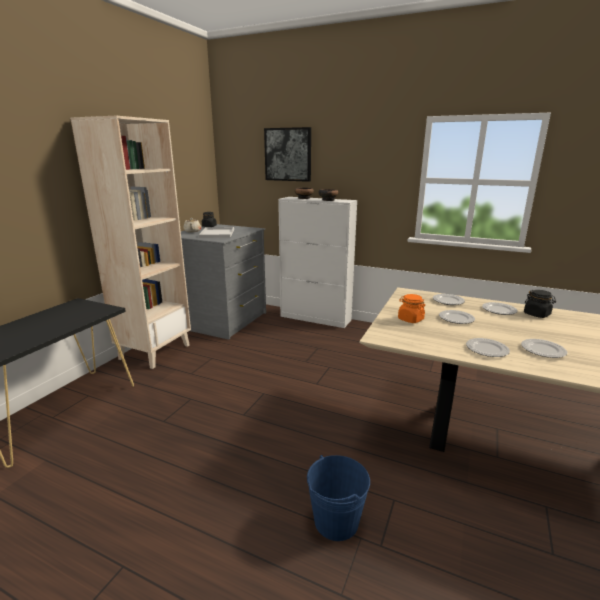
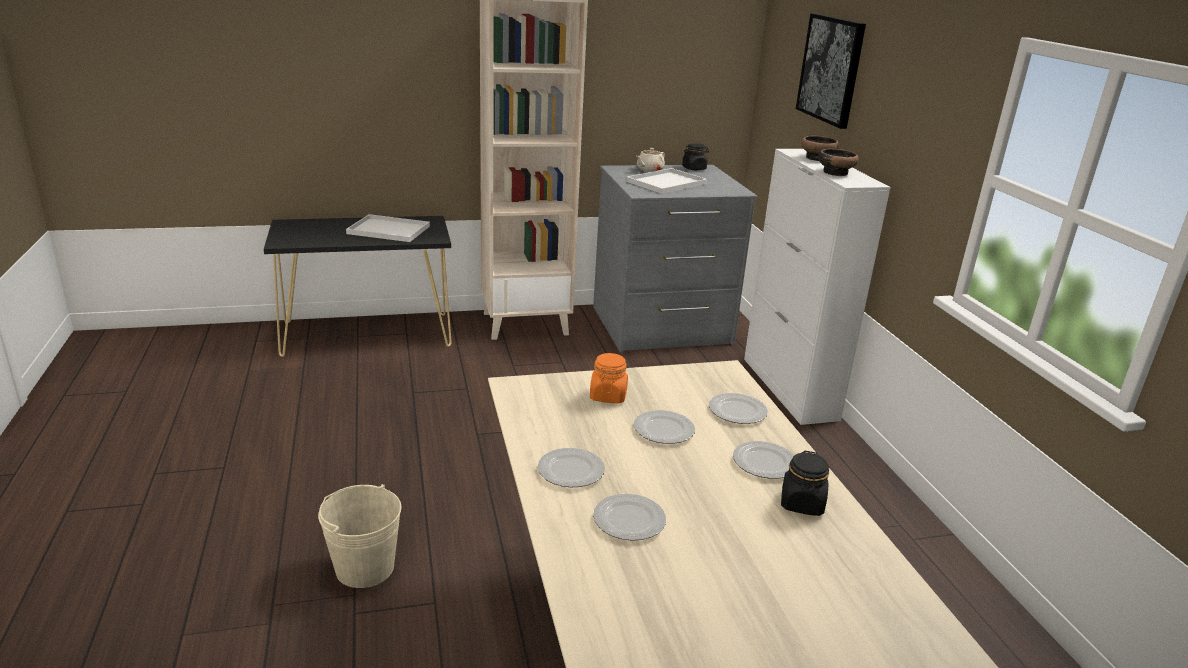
camera: 50 degrees right, 5 degrees up
(61, 318) = (390, 230): none -> white tray
(336, 521) = (365, 568): blue bucket -> beige bucket

